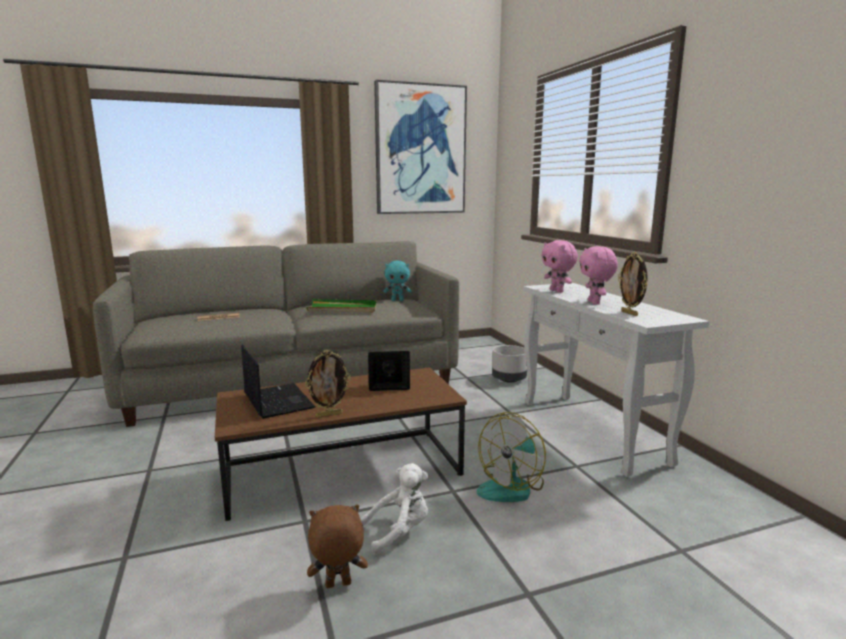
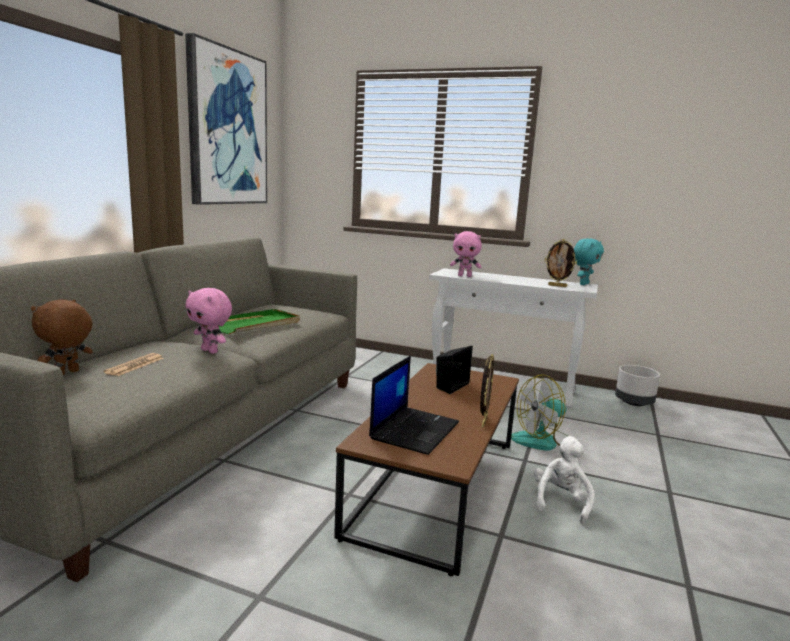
camera: 50 degrees left, 0 degrees up
(277, 401) = (414, 430): laptop -> laptop turned 105 degrees clockwise
(338, 585) = (611, 555): brown plush toy -> brown plush toy (67, 373)
(397, 300) = (272, 307): turquoise plush toy -> turquoise plush toy (583, 284)
(508, 380) = (380, 368): grey planter -> grey planter (633, 403)
(512, 487) = (543, 441): fan -> fan turned 75 degrees clockwise
(595, 303) = (516, 281): pink plush toy -> pink plush toy (210, 351)

